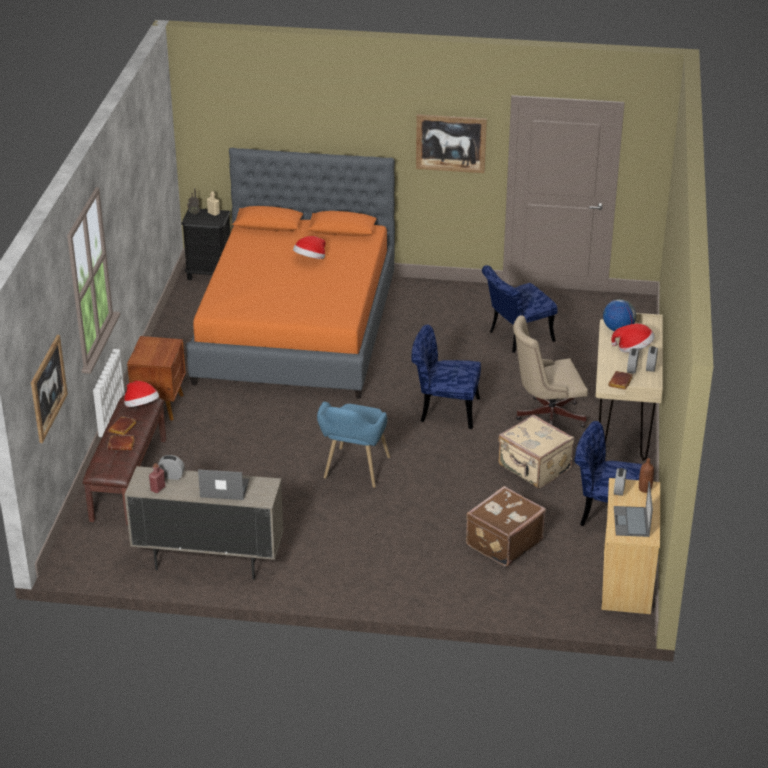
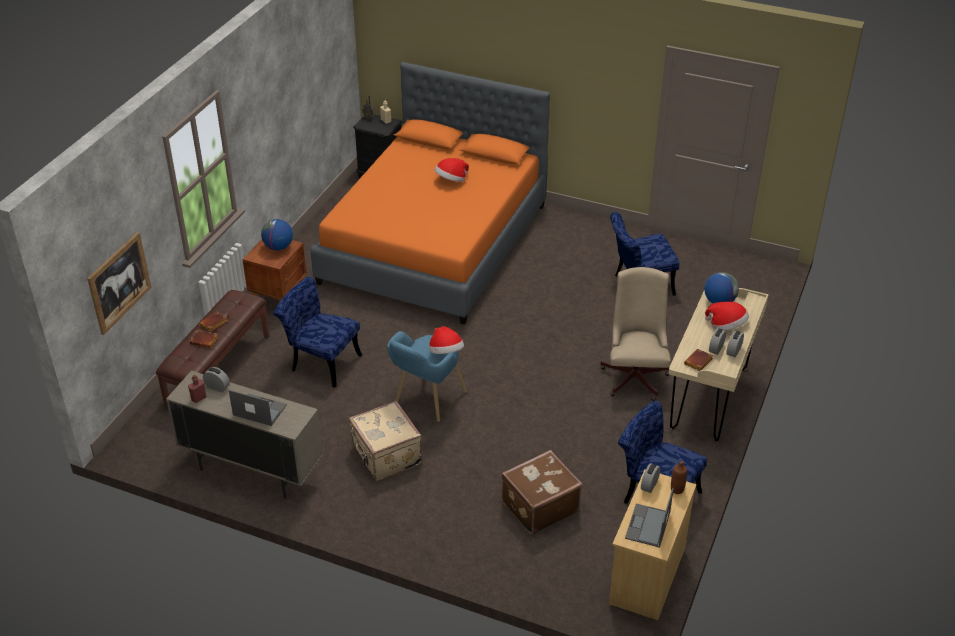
camera: 15 degrees right, 5 degrees up
(141, 406) = (240, 304): hat -> hat (446, 352)
(159, 347) = (278, 247): none -> globe
(443, 410) = (538, 350): blue chair -> blue chair (321, 362)
(451, 143) = (605, 85): picture -> none
(534, 468) = (601, 429): beige suitcase -> beige suitcase (385, 456)
(546, 417) = (635, 375): beige office chair -> beige office chair turned 90 degrees clockwise

